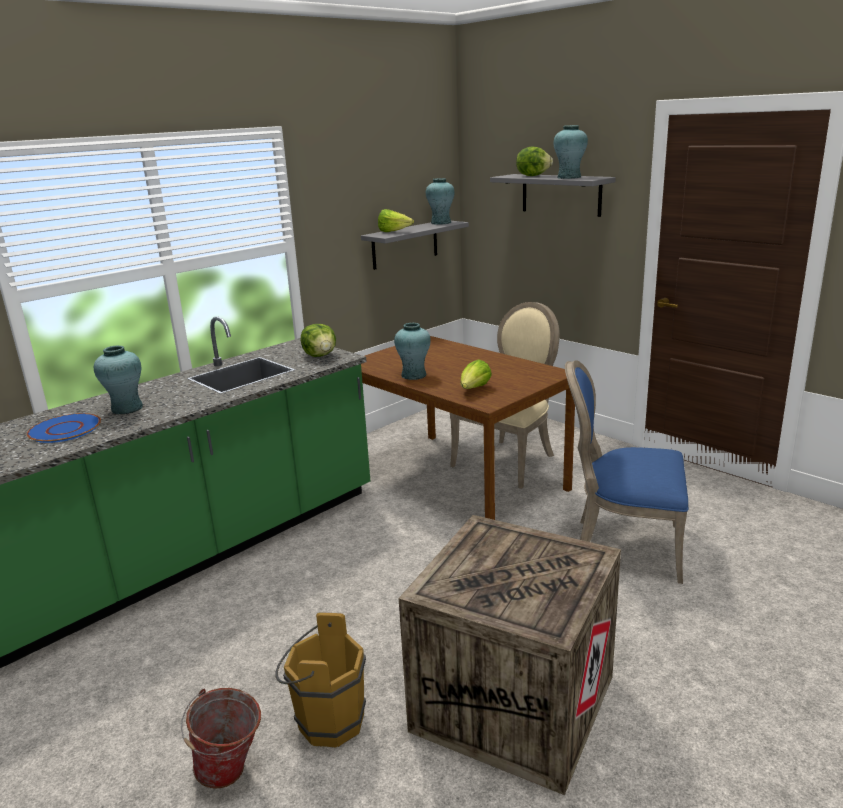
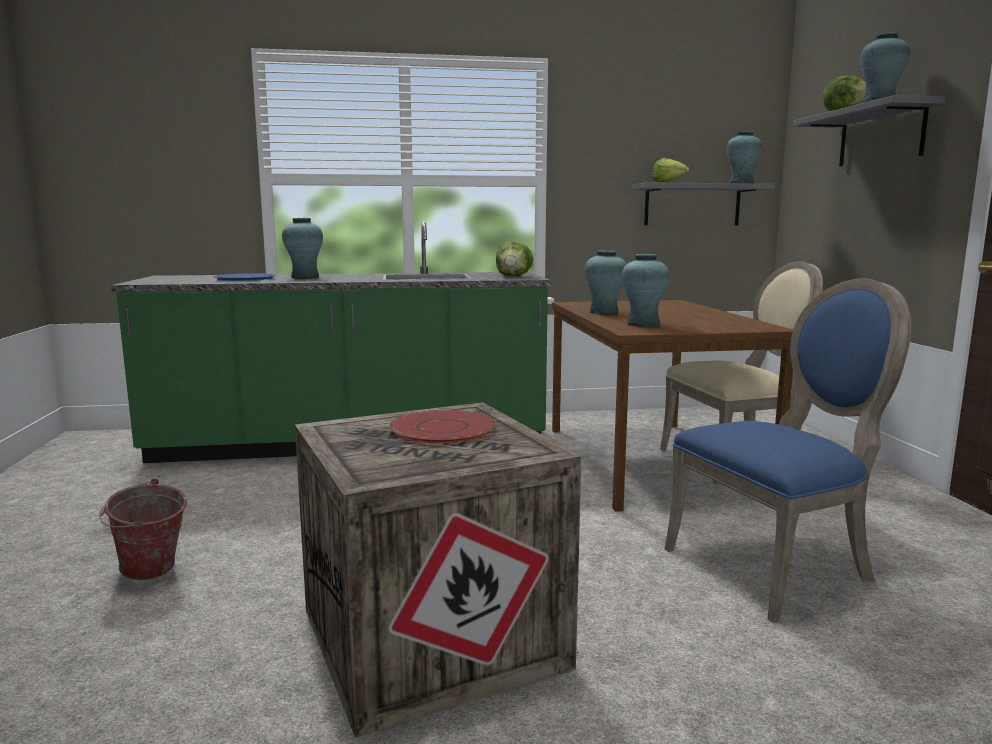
camera: 35 degrees right, 10 degrees down
(326, 721) = (261, 574): brown bucket -> none
(474, 389) = (643, 324): lettuce -> turquoise vase
(504, 557) = (443, 428): none -> red plate
(623, 546) = (777, 566): blue chair -> blue chair turned 105 degrees clockwise

